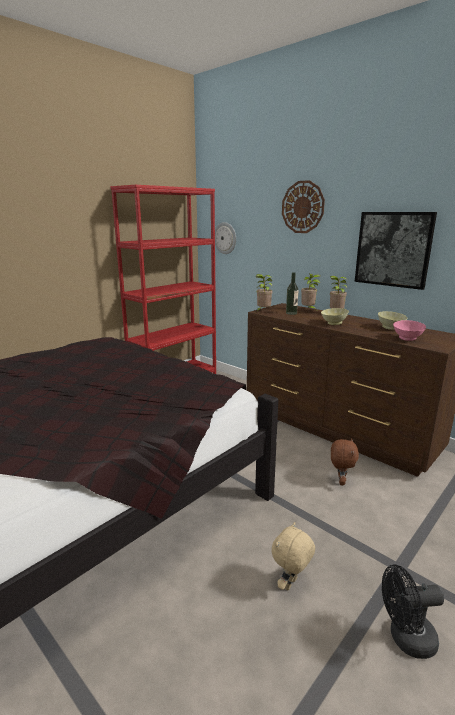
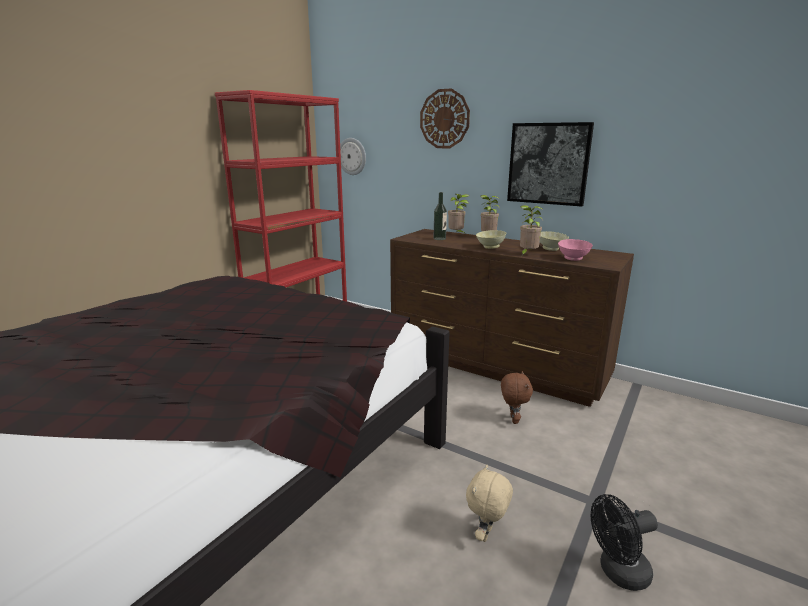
camera: 10 degrees left, 0 degrees up
(262, 311) = (406, 237): potted plant -> potted plant (527, 254)

